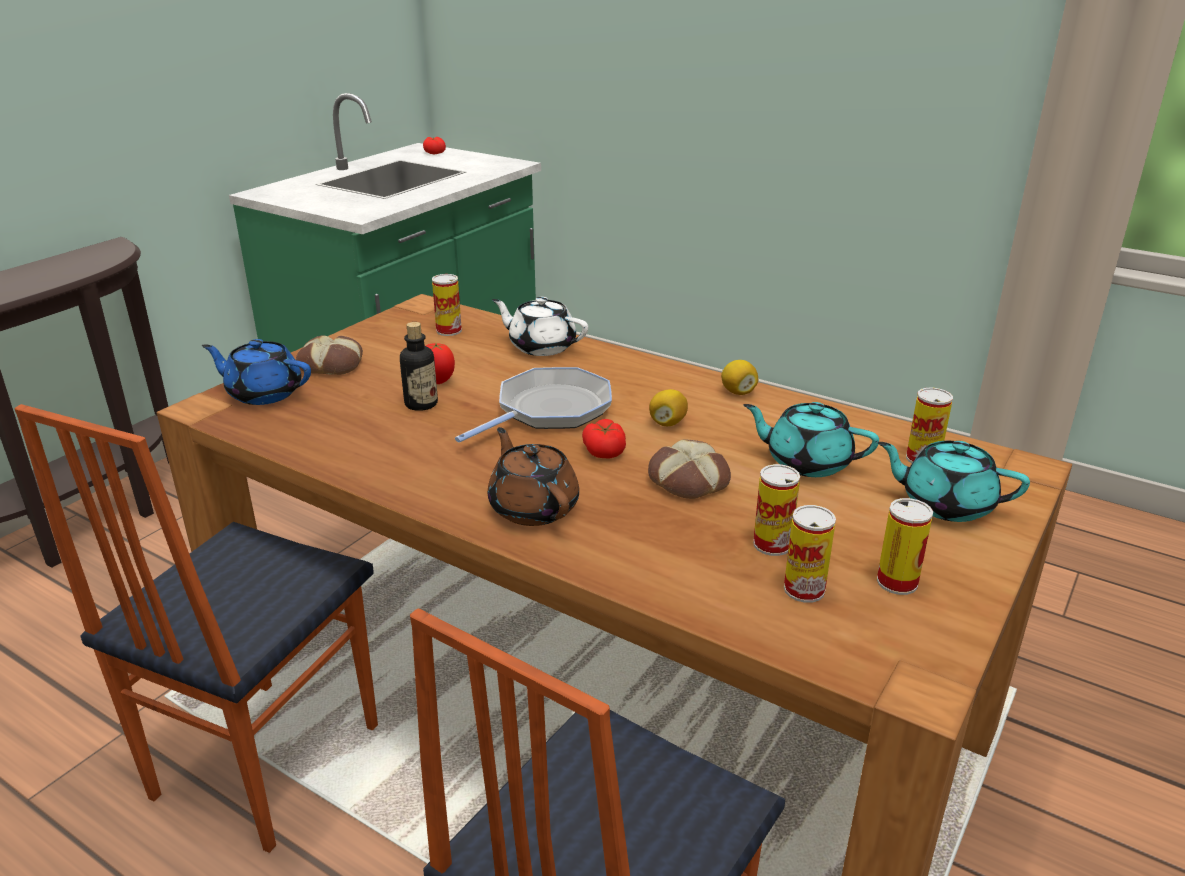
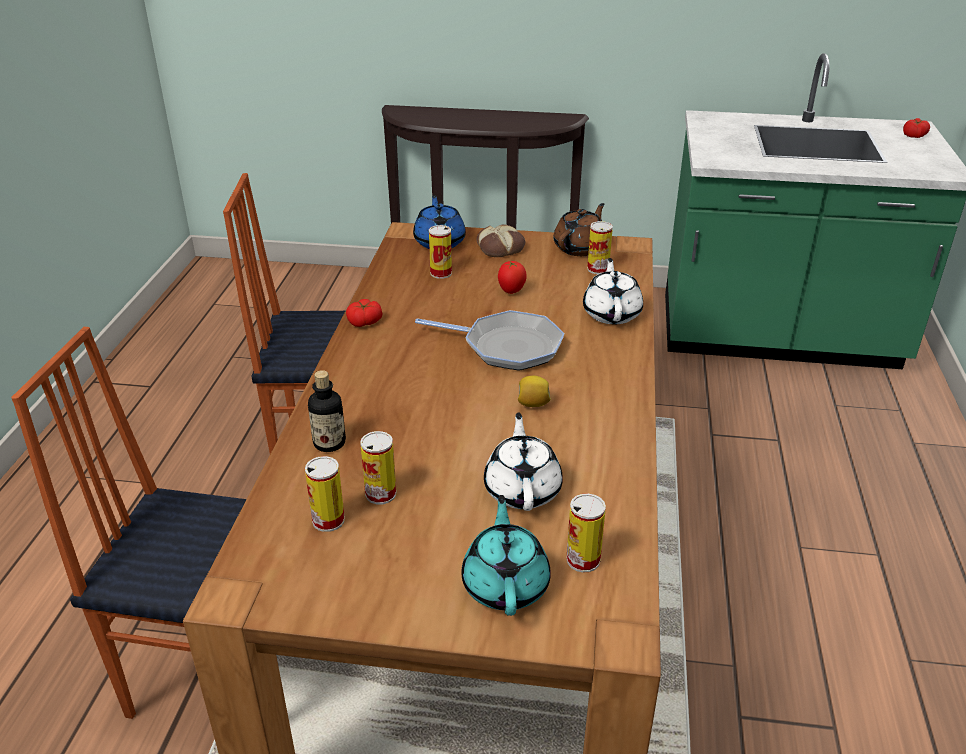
camera: 65 degrees right, 5 degrees up
(421, 404) = (473, 296): bottle -> bottle (329, 443)
(533, 507) = (368, 378): brown teapot -> brown teapot (580, 248)
(604, 451) = (464, 386): tomato -> tomato (365, 321)
(687, 480) = (448, 434): bread -> none
(738, 392) = (622, 427): lemon -> none
(806, 462) = (522, 489): turquoise teapot -> white teapot
(897, 582) = (362, 568): can -> can (441, 273)

